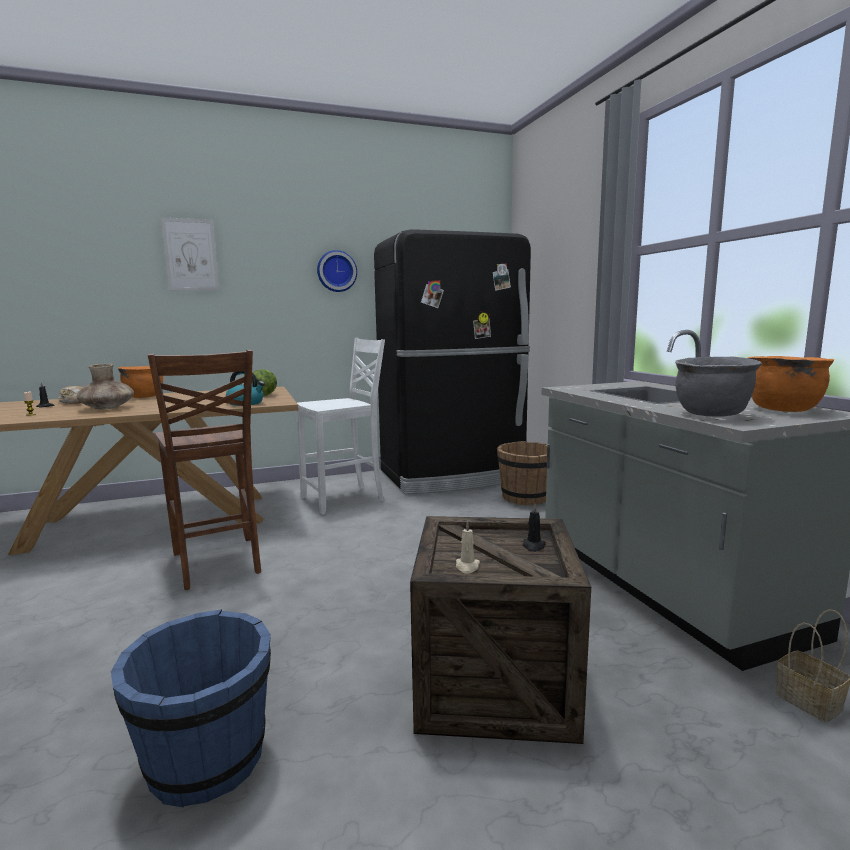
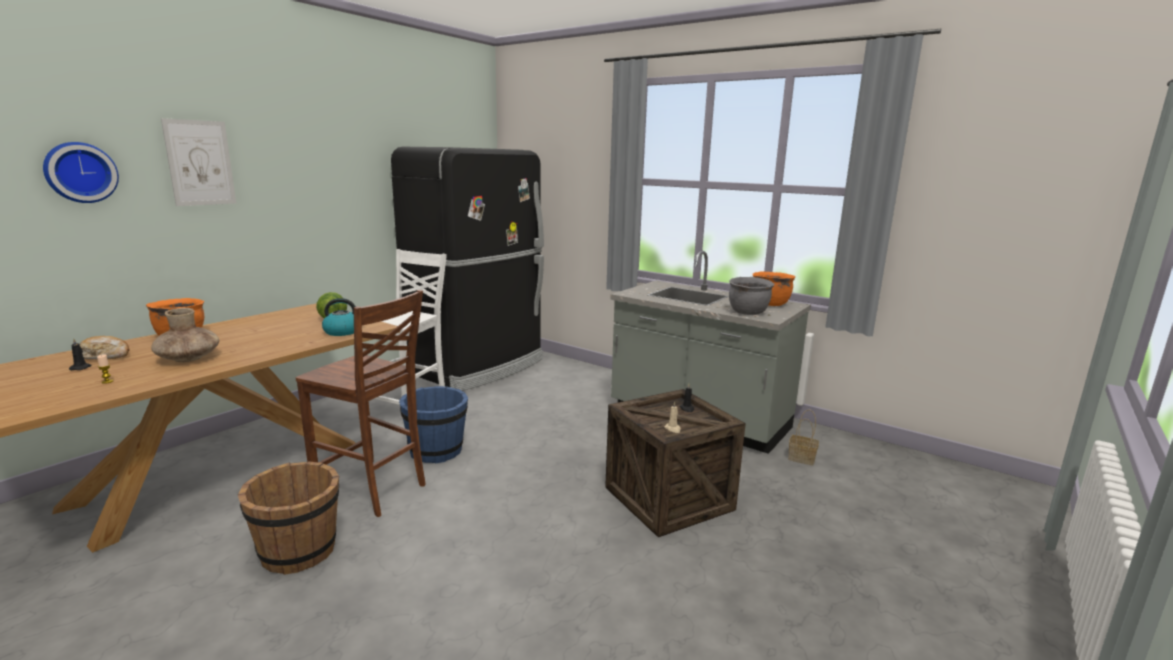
camera: 35 degrees left, 5 degrees up
(207, 760) = (566, 596): blue bucket -> blue bucket (436, 451)
(336, 271) = (354, 177): wall clock -> wall clock (80, 172)
(525, 498) = (557, 376): brown bucket -> brown bucket (299, 552)

